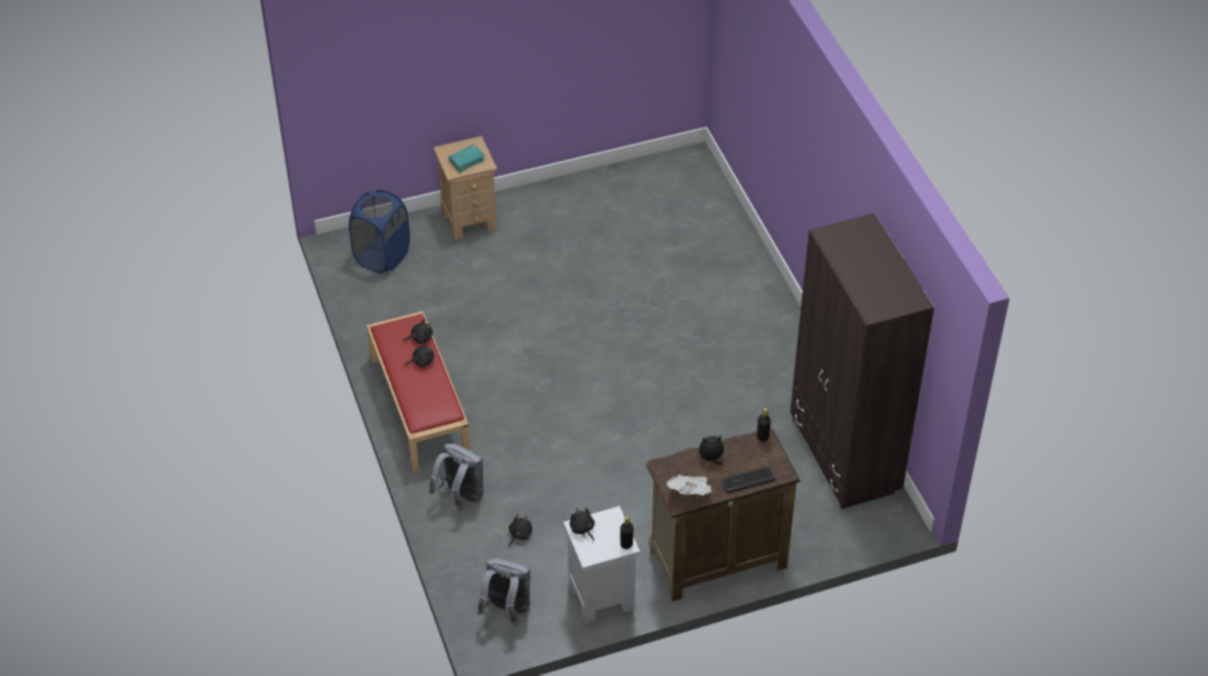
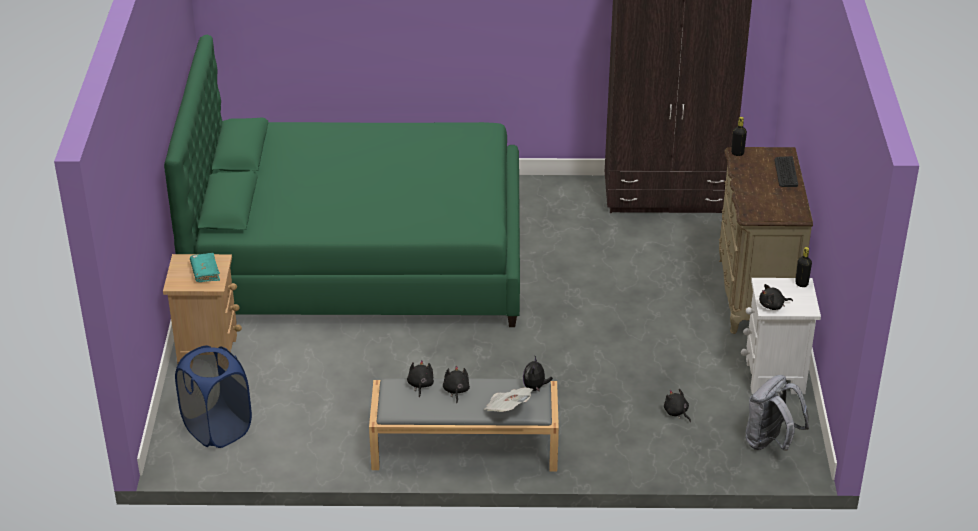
camera: 70 degrees left, 10 degrees down
(418, 406) = (463, 447): red bench -> grey bench
(460, 496) = (607, 443): grey backpack -> none
(634, 268) = (358, 257): none -> green bed
(690, 492) = (789, 206): newspaper -> newspaper (508, 409)
(711, 458) = (752, 186): plush toy -> plush toy (535, 387)

